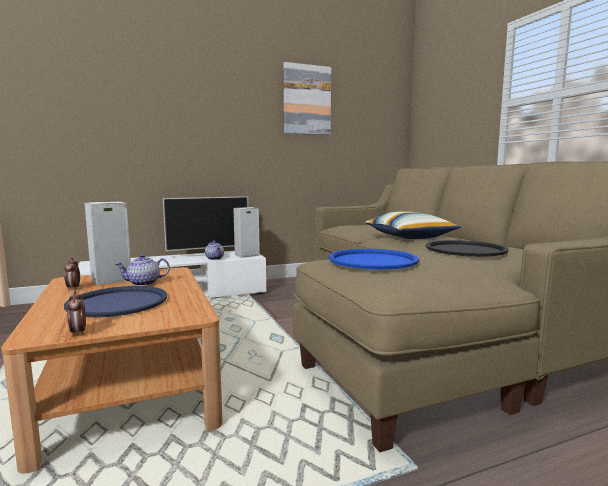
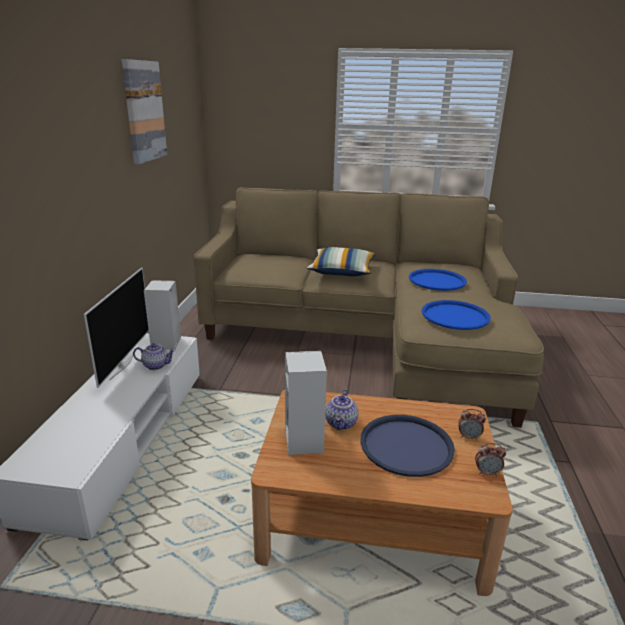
camera: 60 degrees left, 15 degrees up
(73, 288) = (326, 469): alarm clock -> alarm clock (469, 437)
(465, 249) = (437, 280): black tray -> blue tray

